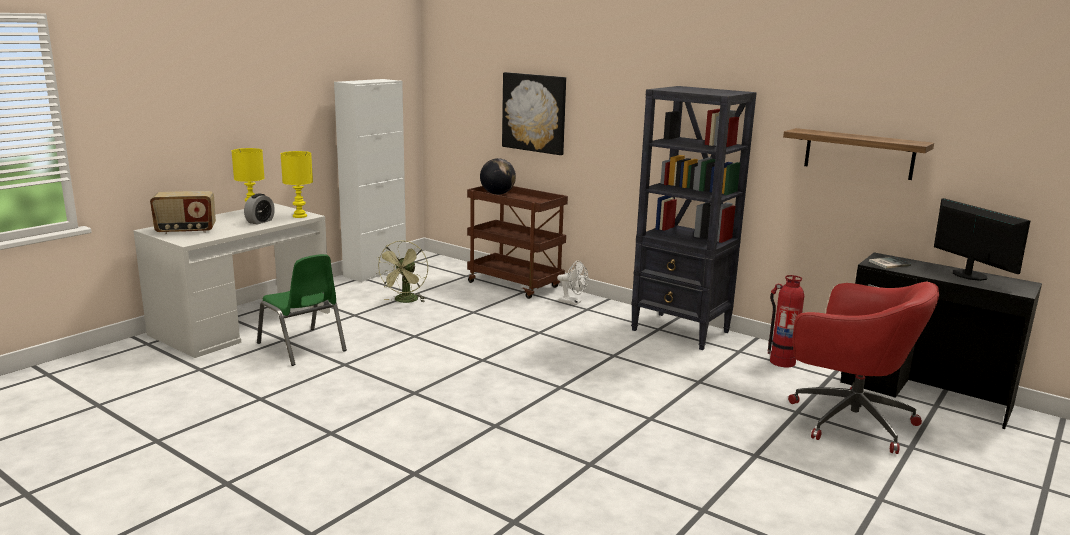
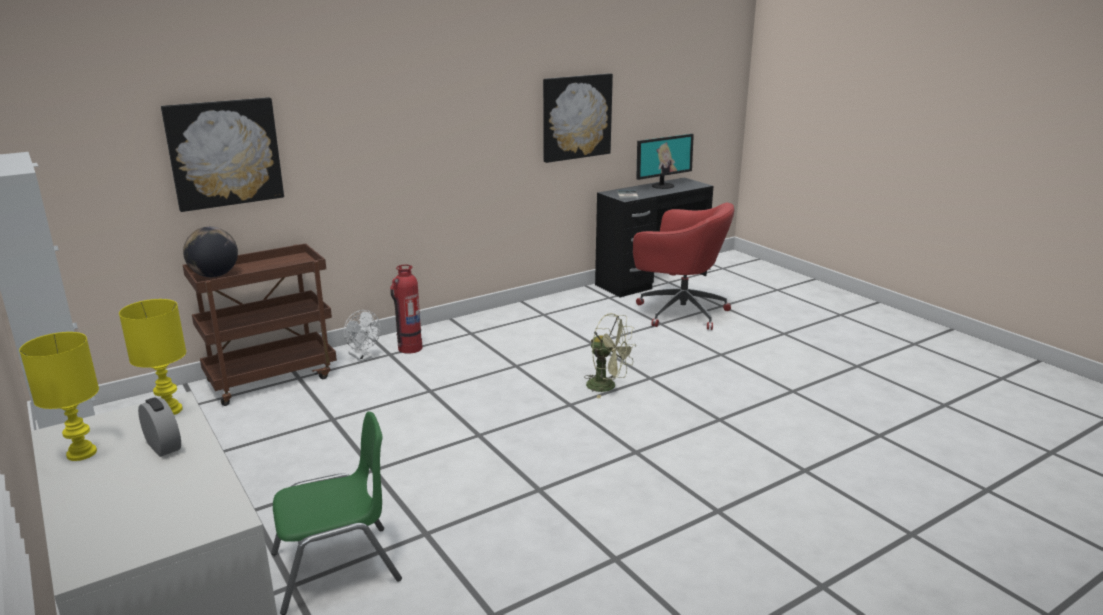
camera: 70 degrees left, 5 degrees up
(186, 231) = (143, 524): radio -> none
(405, 301) = (241, 462): green fan -> green fan (607, 387)
(573, 302) = (363, 357): white fan -> white fan turned 90 degrees clockwise
(681, 331) = (484, 325): black bookcase -> none
(781, 362) = (573, 305): fire extinguisher -> fire extinguisher (409, 348)
(848, 420) = (679, 312): red office chair -> red office chair turned 60 degrees clockwise
(859, 154) = (576, 117): shelf -> picture
(968, 275) = (662, 186): monitor -> monitor turned 150 degrees clockwise

